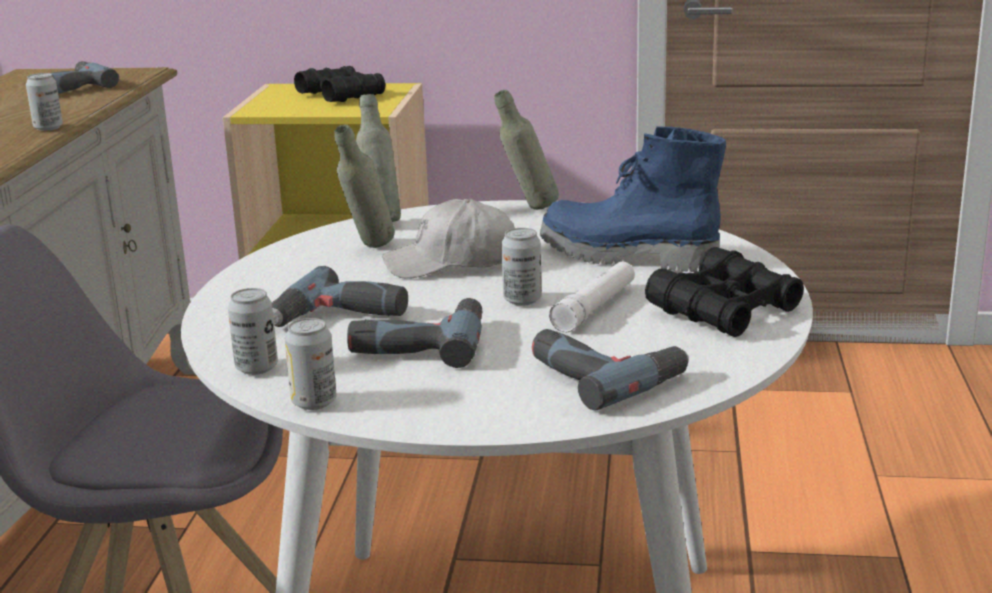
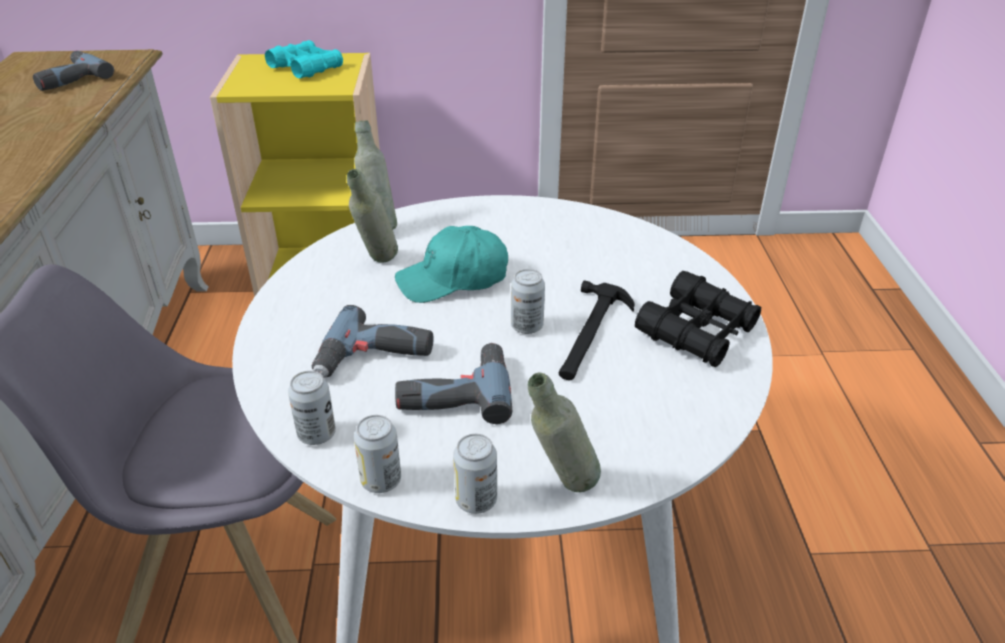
camera: 10 degrees left, 15 degrees up
(48, 128) = (60, 135): can -> can (476, 500)
(341, 95) = (306, 68): black binoculars -> turquoise binoculars
(451, 262) = (453, 279): white cap -> turquoise cap
(528, 209) = (499, 207): grey bottle -> grey bottle (561, 488)
(595, 308) = (590, 334): white flashlight -> hammer
(605, 374) = (625, 424): power drill -> none
(626, 257) = (597, 266): blue boot -> none

